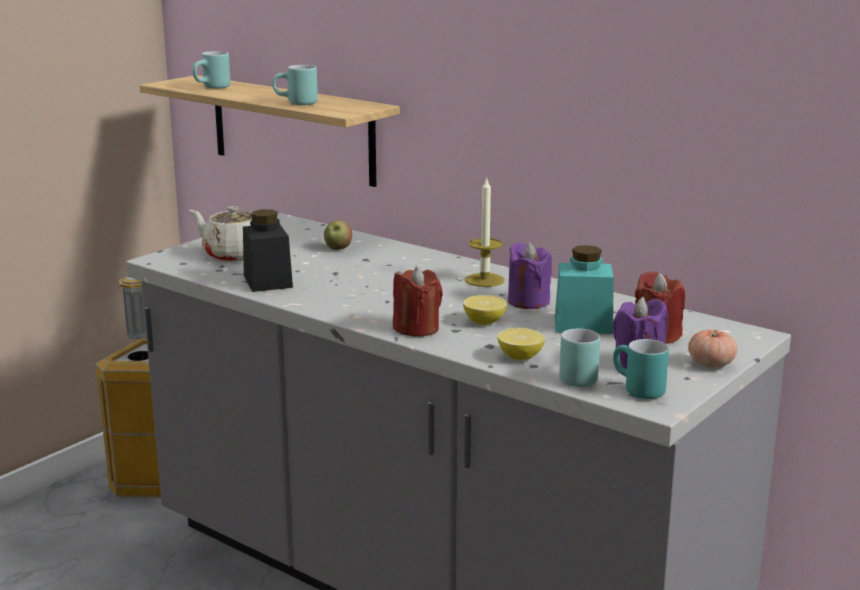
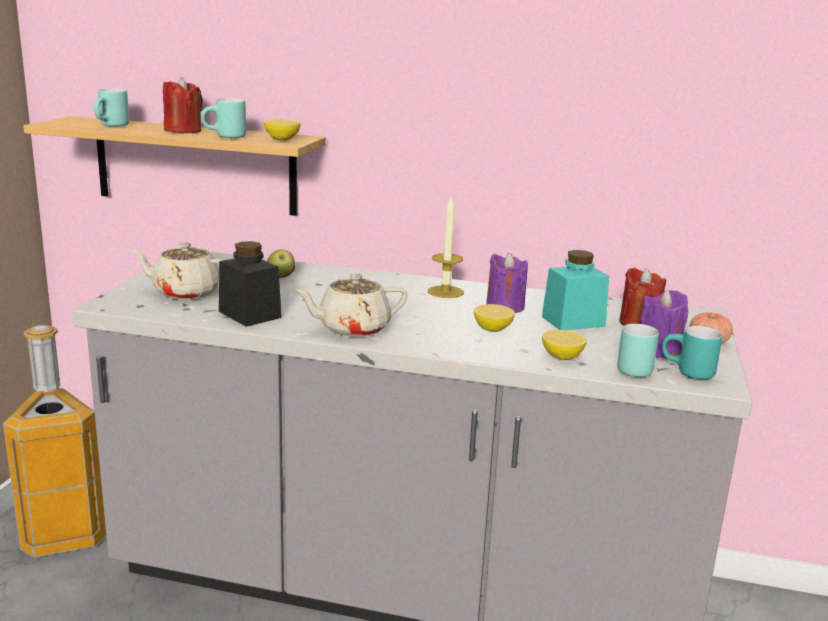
camera: 25 degrees left, 0 degrees up
(346, 305) = (352, 328): none -> beige teapot
(347, 108) = (282, 139): none -> lemon
(416, 328) = (443, 343): red candle -> red candle (183, 130)

